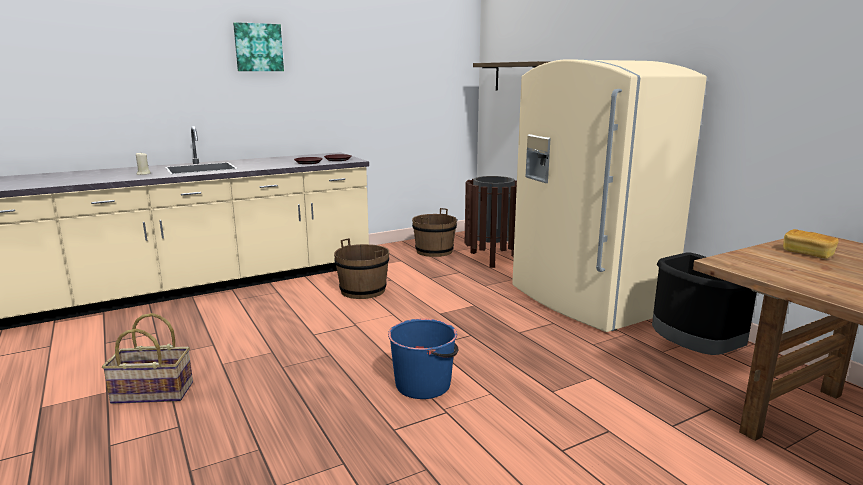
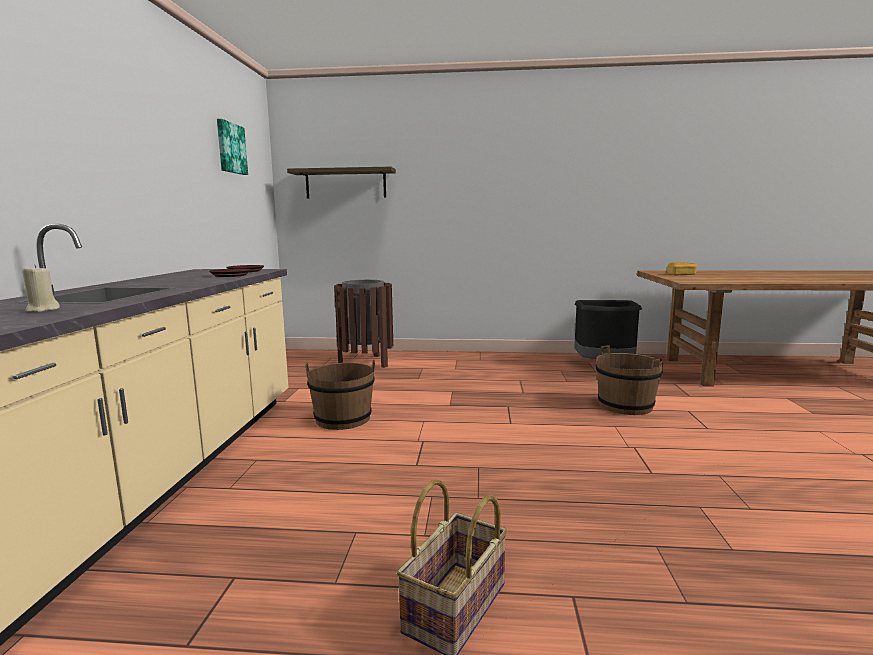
camera: 55 degrees left, 5 degrees down
(258, 47) = (99, 106): picture -> picture (230, 148)
(424, 384) = (581, 443): blue bucket -> none
(434, 251) = (305, 372): brown bucket -> brown bucket (625, 406)
(586, 300) = (496, 363): beige fridge -> none

